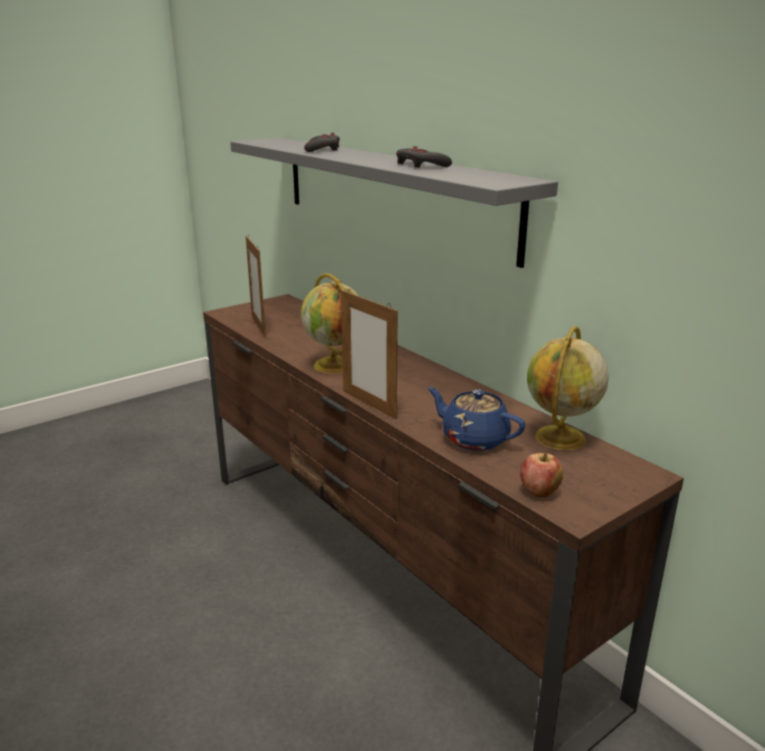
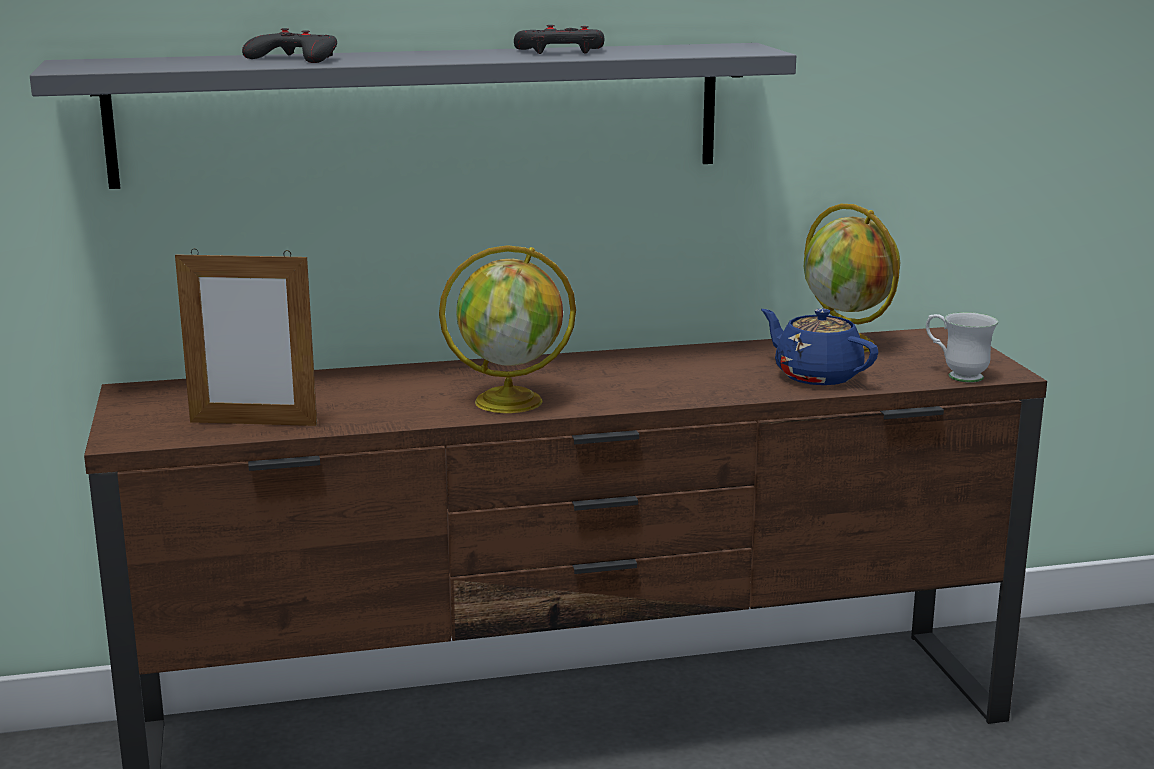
camera: 65 degrees left, 5 degrees down
(369, 404) = (671, 404): picture frame -> none
(473, 438) = (816, 376): blue teapot -> blue teapot turned 75 degrees clockwise
(539, 492) = (956, 375): apple -> white mug

